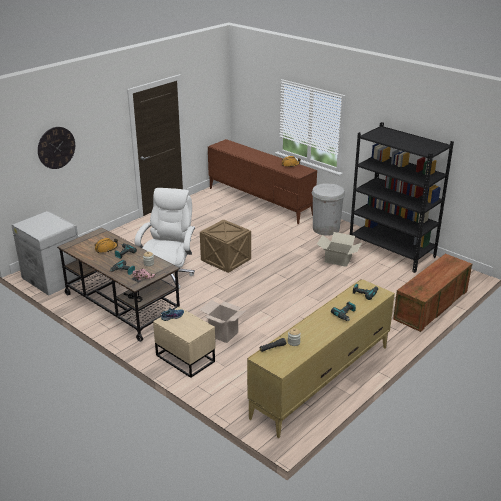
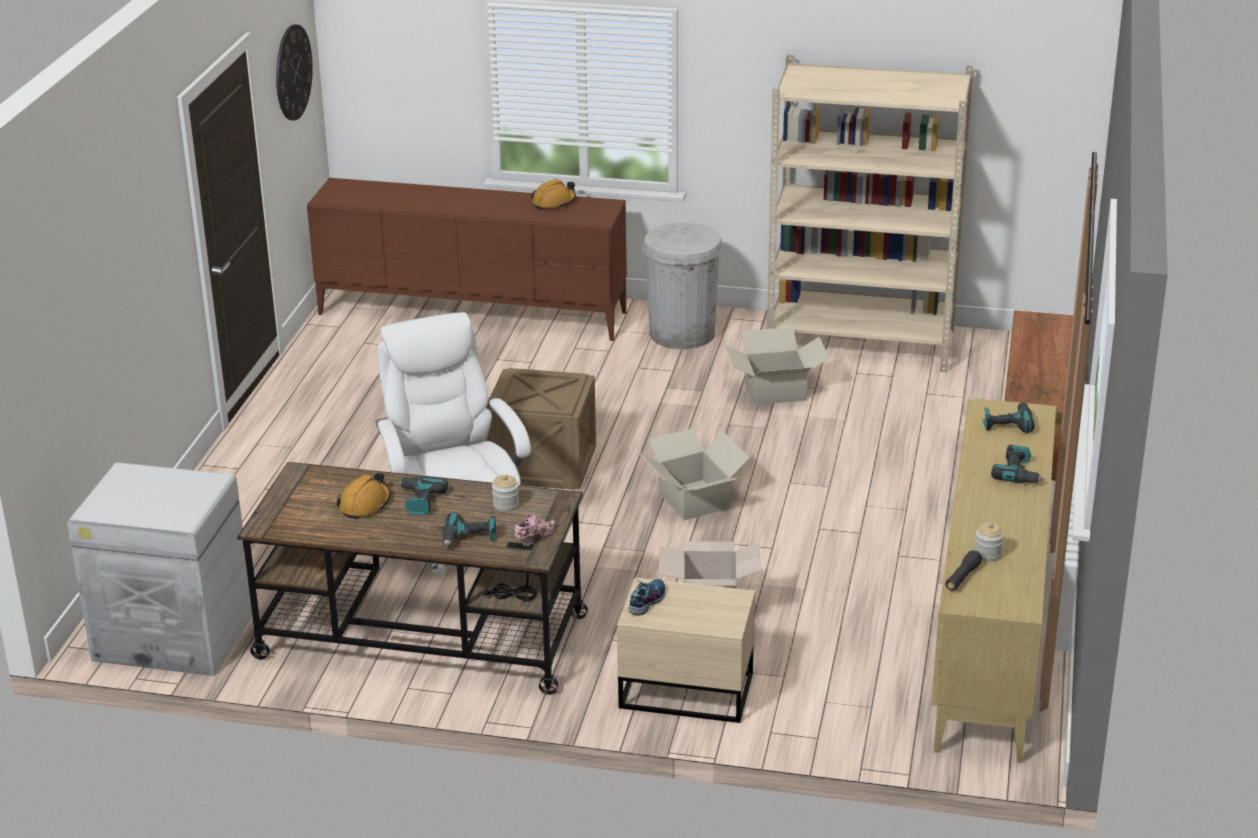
camera: 30 degrees left, 0 degrees up
(56, 147) = (91, 288): wall clock -> wall clock (293, 72)
(264, 290) = (693, 500): none -> cardboard box
(391, 251) = (861, 342): black bookcase -> beige bookcase

